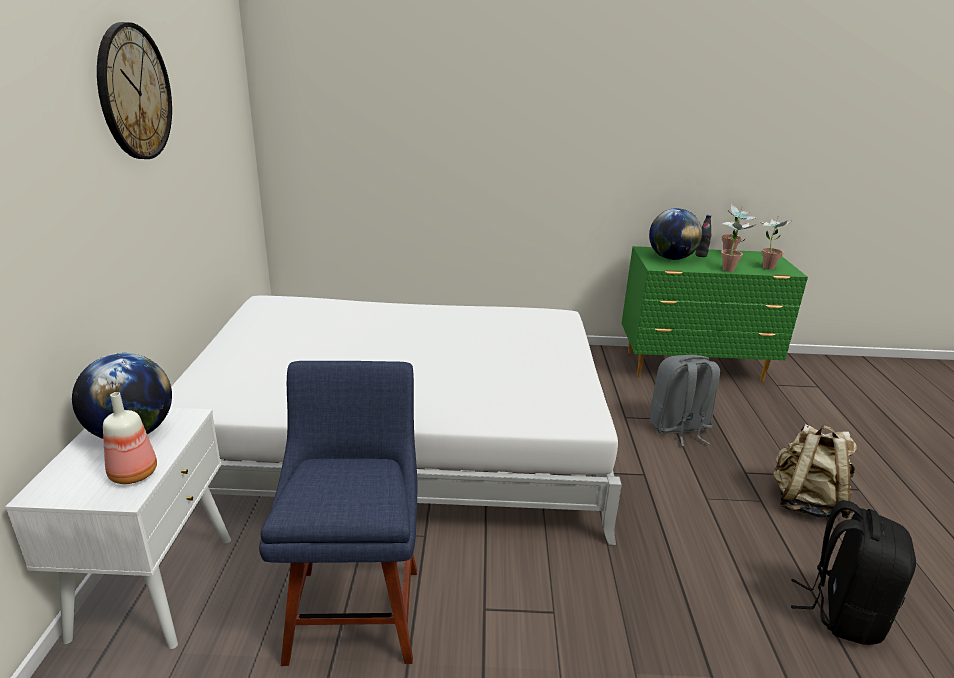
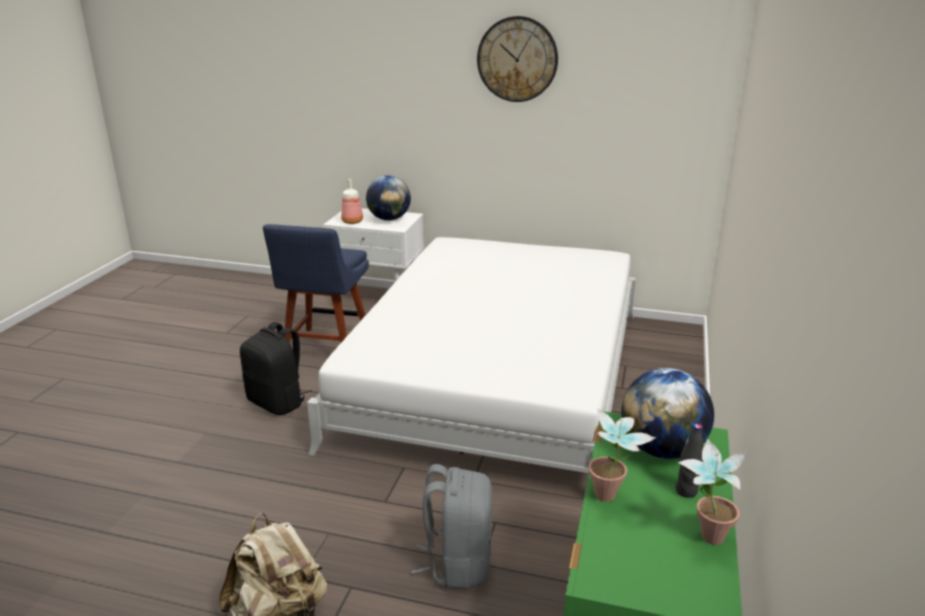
camera: 105 degrees right, 0 degrees up
(355, 606) = (325, 349): blue chair -> blue chair turned 90 degrees clockwise
(766, 266) = (629, 557): potted plant -> none
(842, 612) = (155, 557): black backpack -> black backpack (278, 402)

